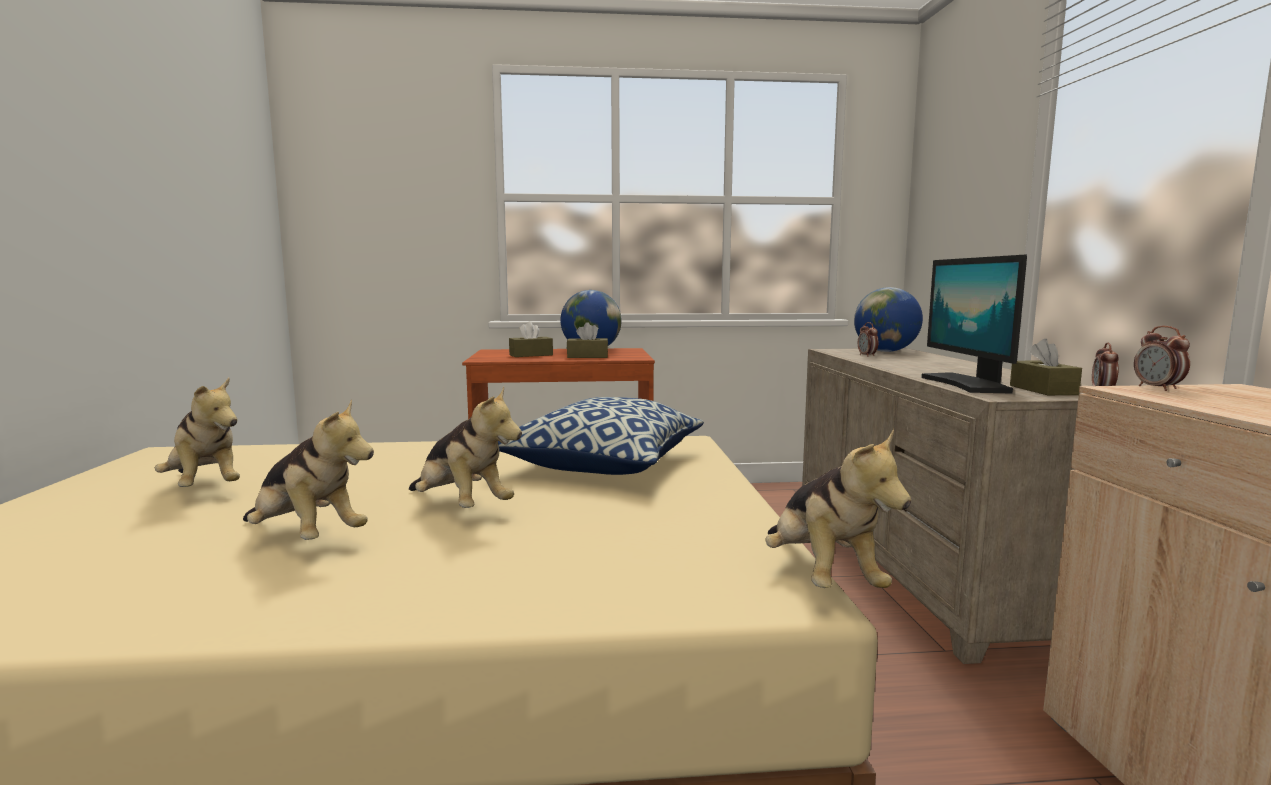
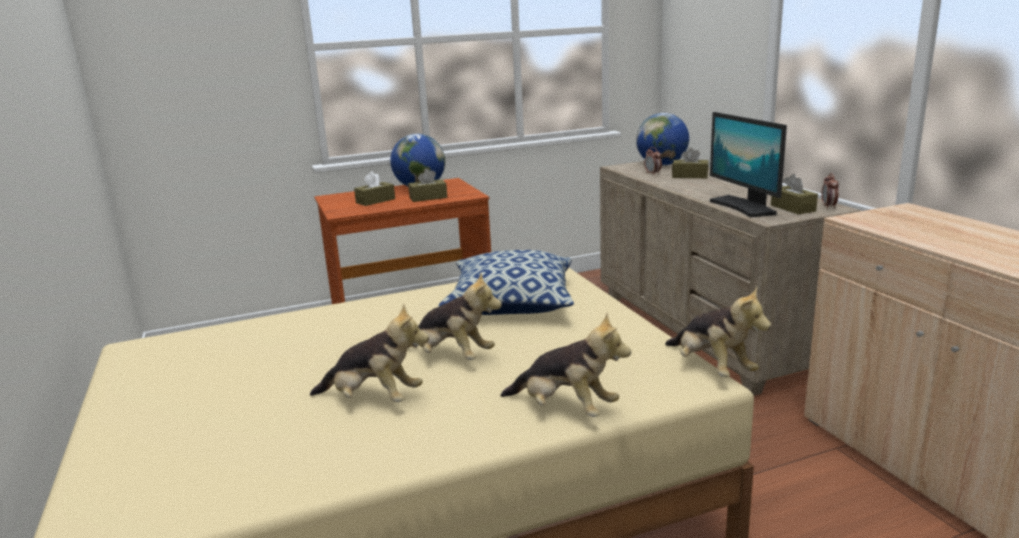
camera: 15 degrees left, 10 degrees up
(204, 487) = (231, 374): plush toy -> plush toy (565, 409)
(914, 360) = (690, 176): none -> brown tissue box
(1158, 388) = (867, 215): alarm clock -> none

